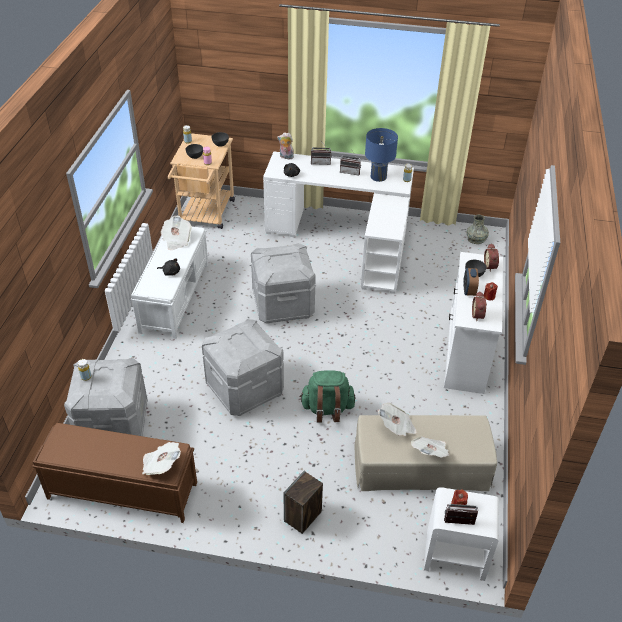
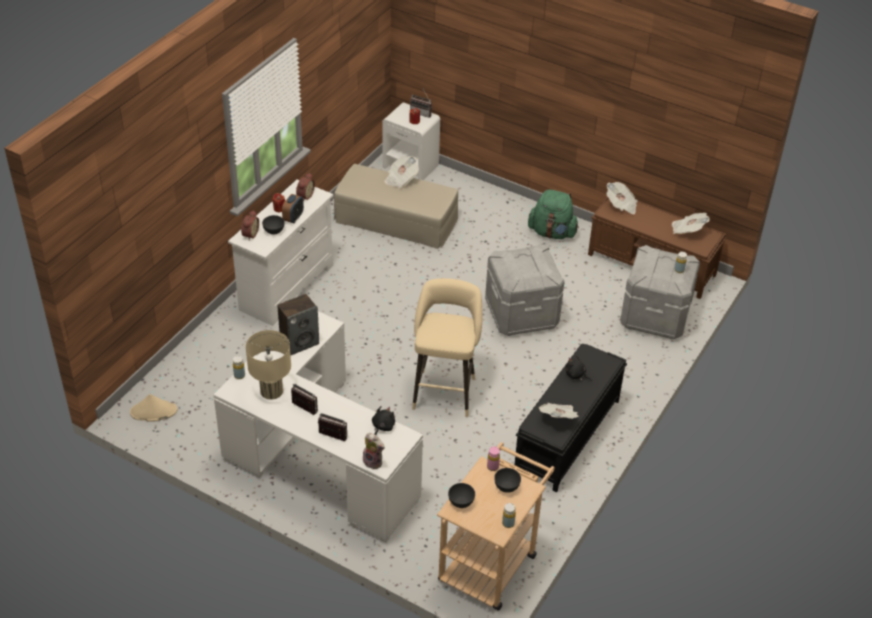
camera: 160 degrees left, 0 degrees up
(175, 296) = (567, 436): white bench -> black bench
(282, 305) = (444, 390): grey storage box -> beige stool
(302, 517) = (510, 212): speaker -> speaker (299, 342)
(327, 409) = (451, 277): green backpack -> green backpack (552, 232)
(378, 176) = (271, 391): blue table lamp -> beige table lamp
(396, 427) = (415, 201): newspaper -> newspaper (687, 230)
(476, 239) = (153, 411): grey vase -> beige hat

